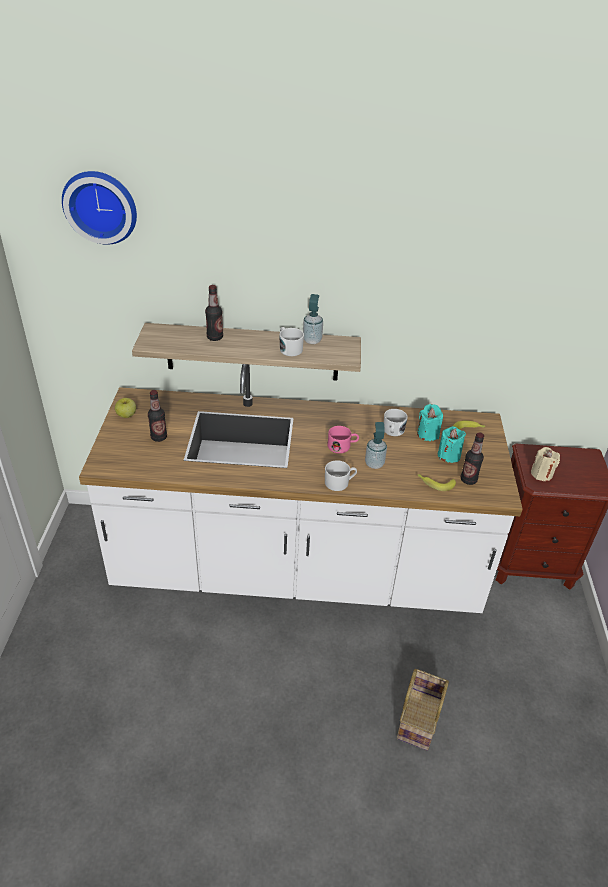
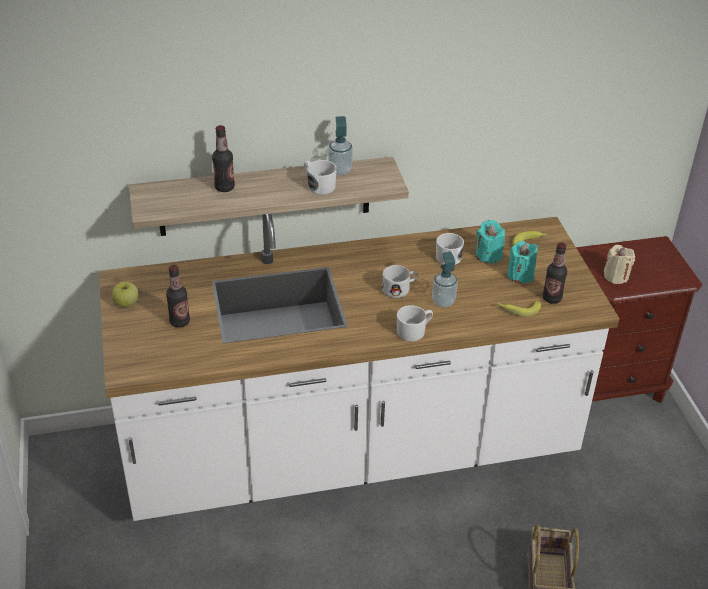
camera: 15 degrees left, 0 degrees up
(101, 206) = (71, 52): wall clock -> none
(342, 446) = (400, 289): pink mug -> white mug

